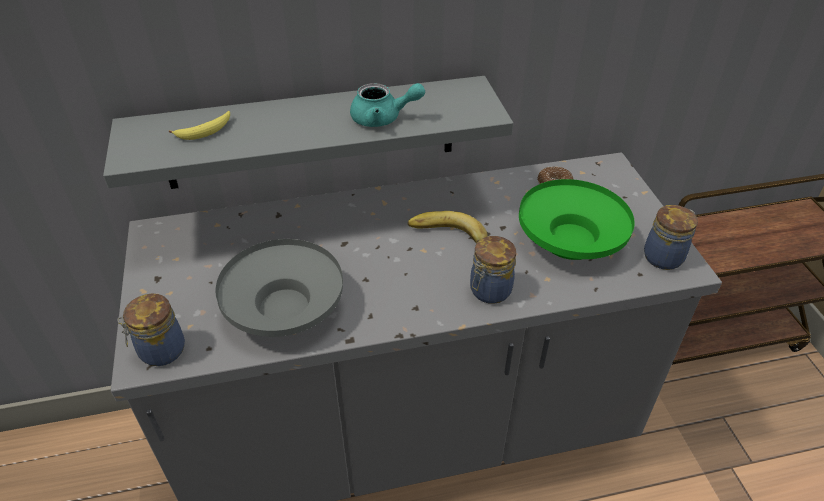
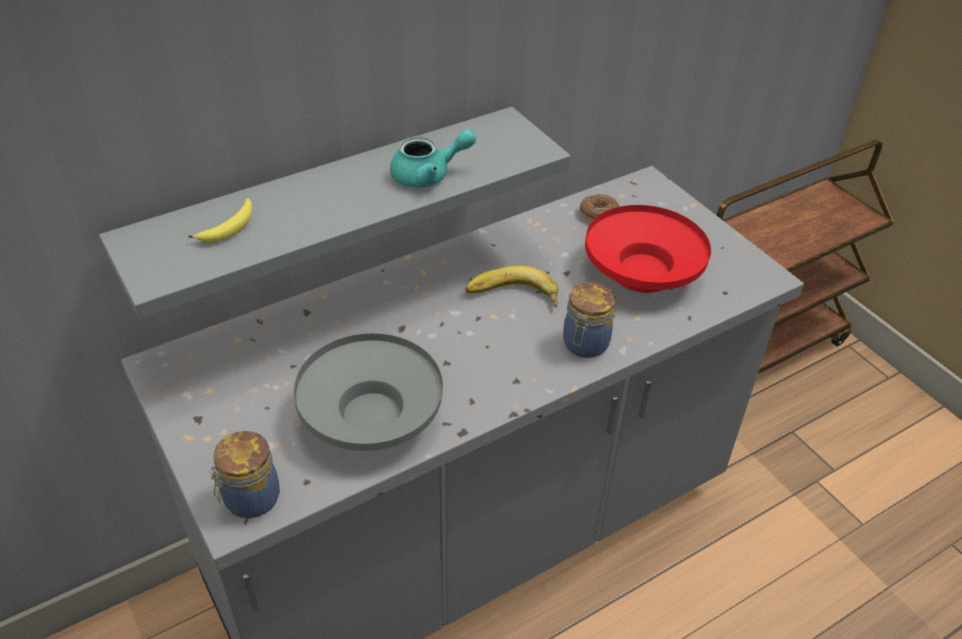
camera: 20 degrees left, 0 degrees up
(571, 240) = (642, 272): green bowl -> red bowl
(664, 257) = (741, 269): jar -> none

